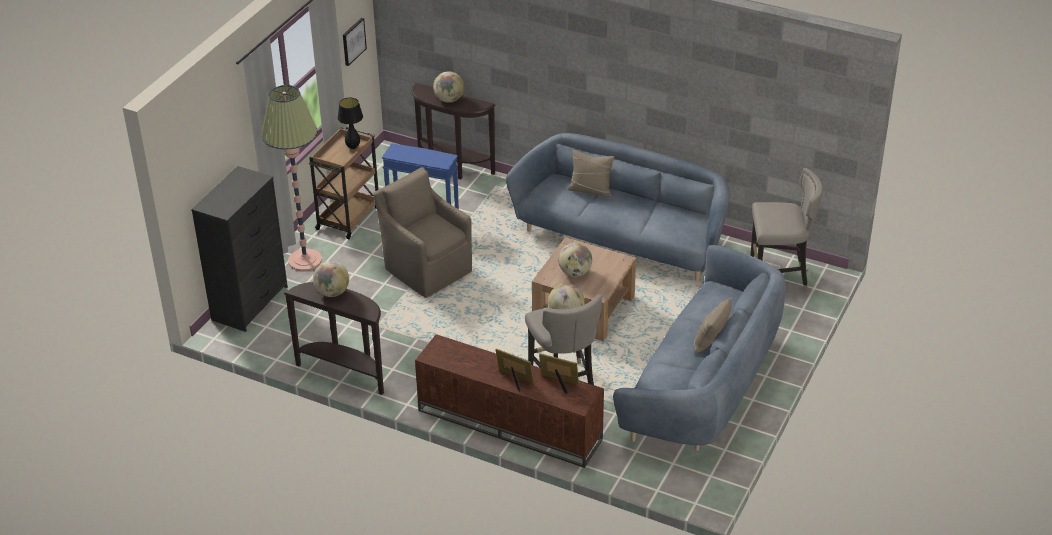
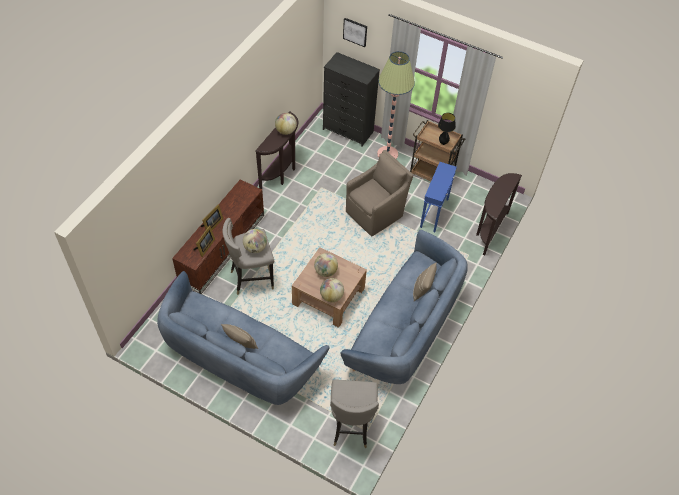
camera: 90 degrees right, 15 degrees up
(353, 41) = (516, 114): picture -> picture (355, 31)
(449, 100) = (500, 193): globe -> globe (331, 296)

